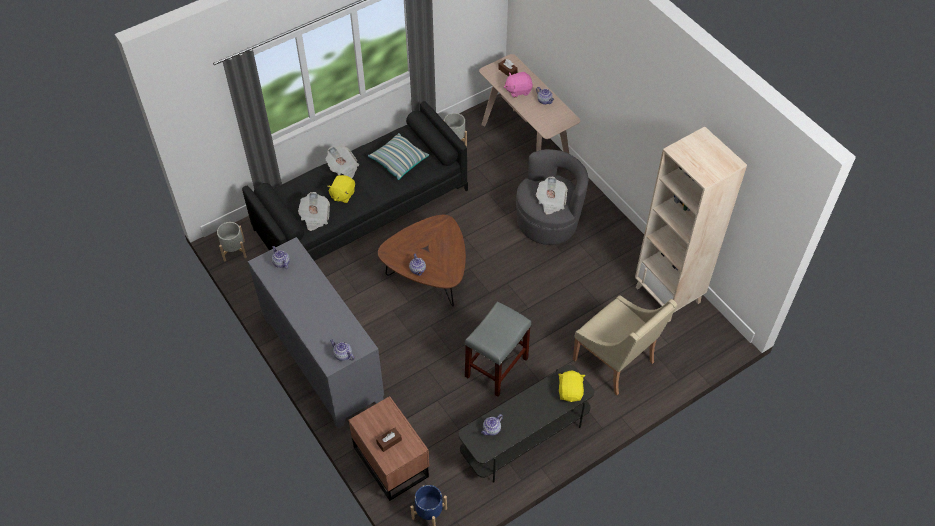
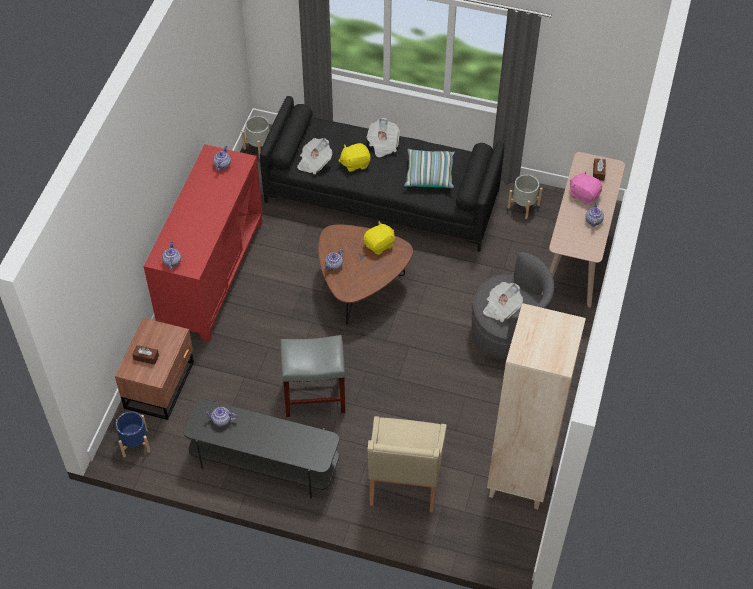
camera: 50 degrees right, 0 degrees up
(321, 360) = (211, 274): grey cabinet -> red cabinet
(570, 392) = (309, 453): yellow plush toy -> yellow plush toy (379, 245)

